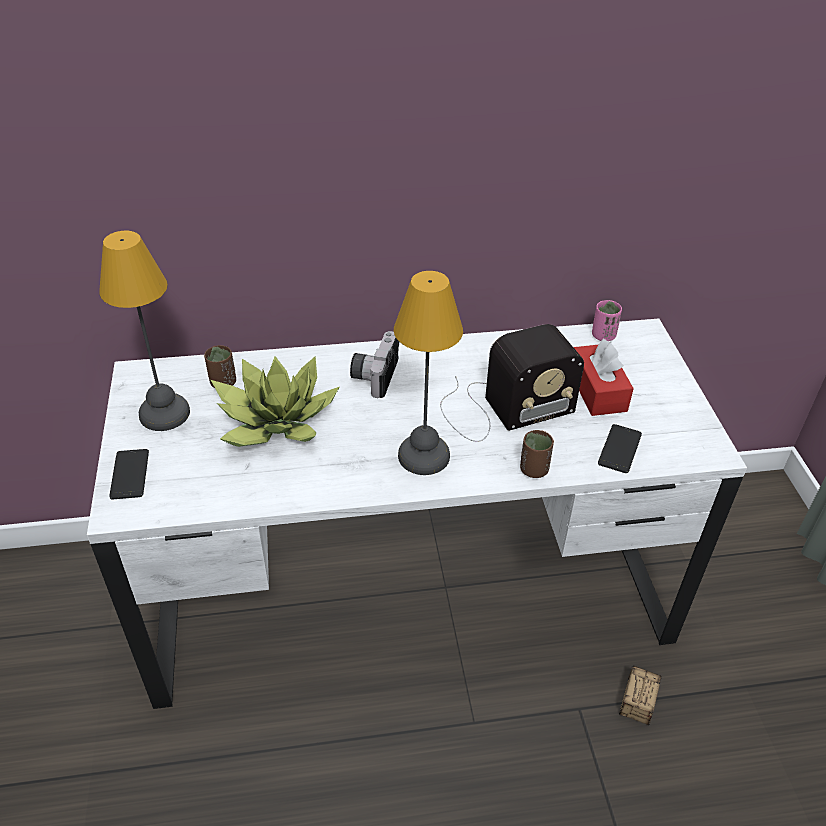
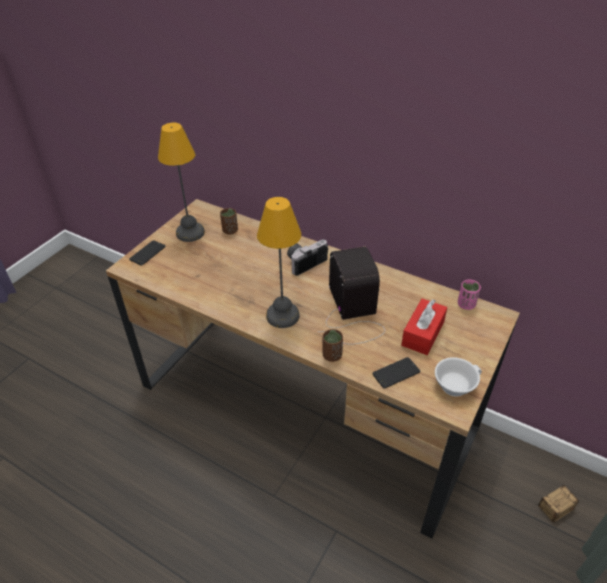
camera: 40 degrees right, 0 degrees up
(274, 421) = (232, 261): potted plant -> none
(409, 590) = (304, 406): white desk -> brown desk
(501, 408) = (353, 313): radio -> radio turned 120 degrees counterclockwise
(631, 727) = (356, 563): storage box -> storage box (540, 517)
(684, 427) = (454, 384): none -> white cup

